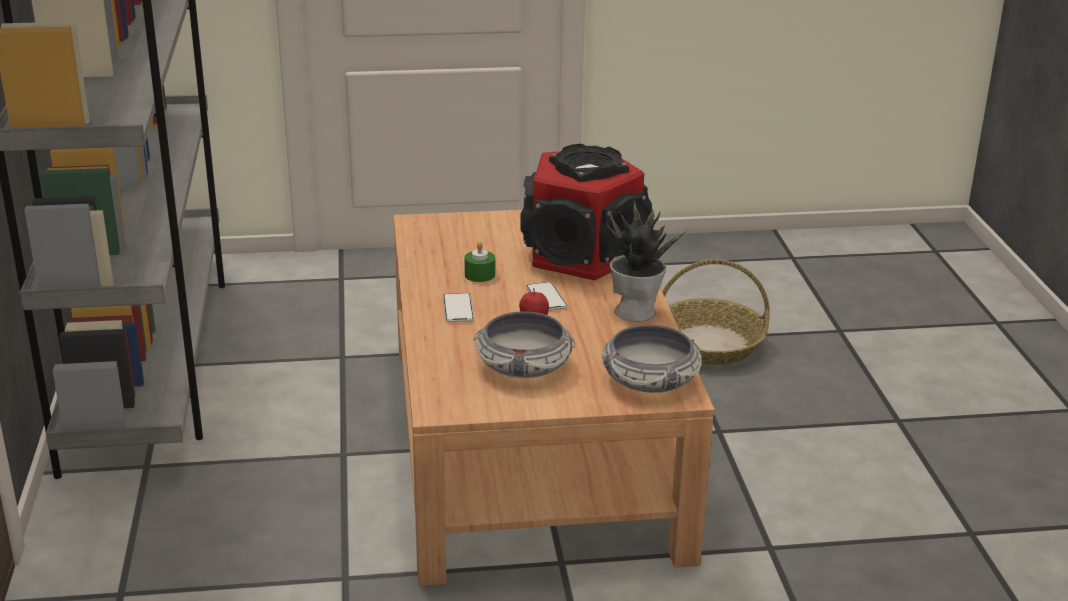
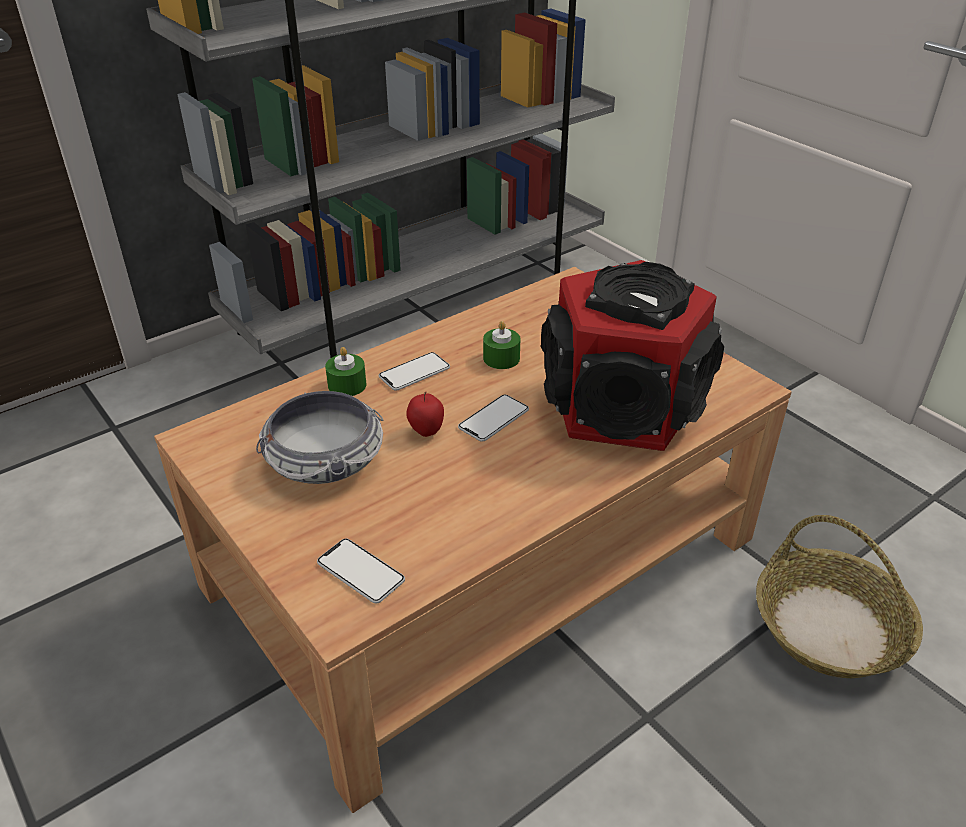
camera: 60 degrees right, 10 degrees up
(442, 337) = (347, 385): none -> green candle
(636, 311) = (527, 497): potted plant -> none
(649, 380) = (360, 572): bowl -> phone

